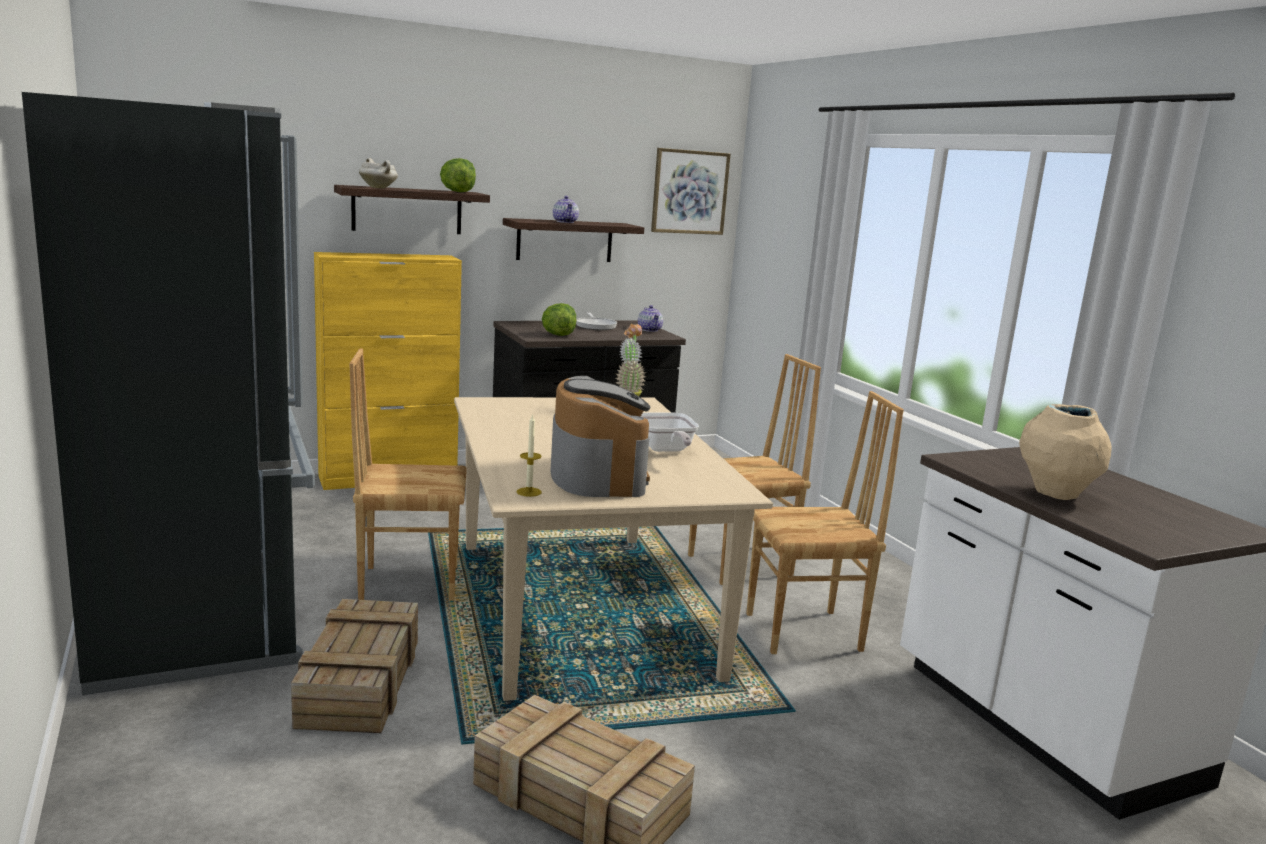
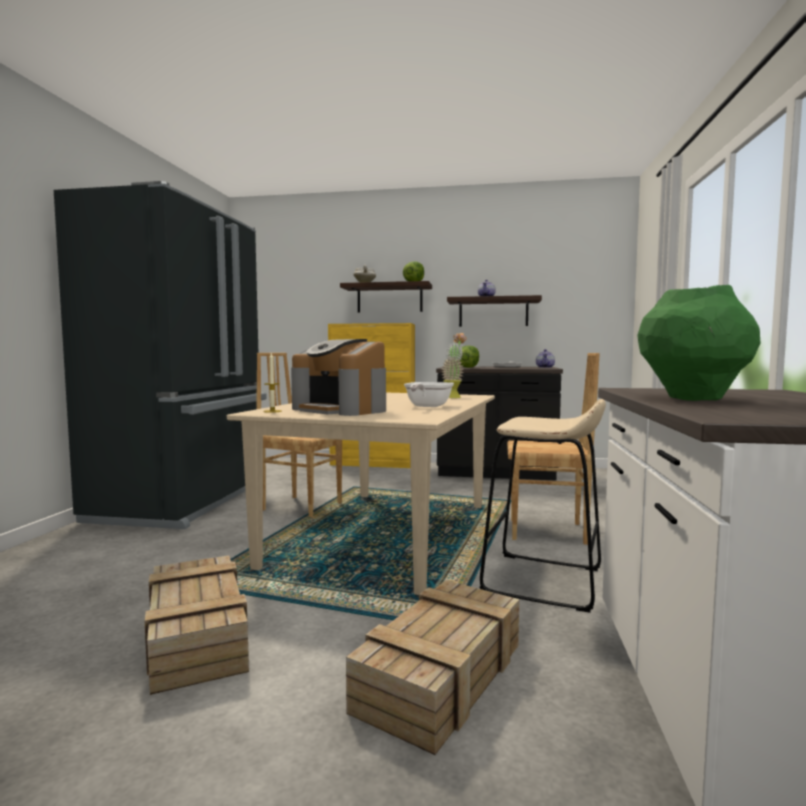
camera: 35 degrees right, 10 degrees down
(360, 683) = (194, 544): crate -> crate (440, 678)
(598, 475) = (341, 410): coffee machine -> coffee machine turned 105 degrees clockwise
(689, 192) = (590, 273): picture -> none
(805, 633) = (543, 581): brown chair -> beige stool
(1056, 494) = (694, 399): beige vase -> green vase

